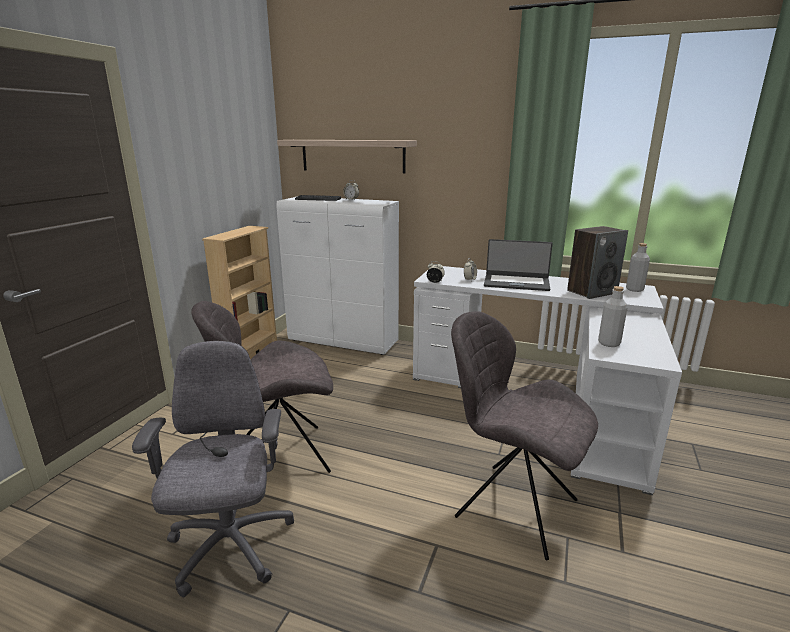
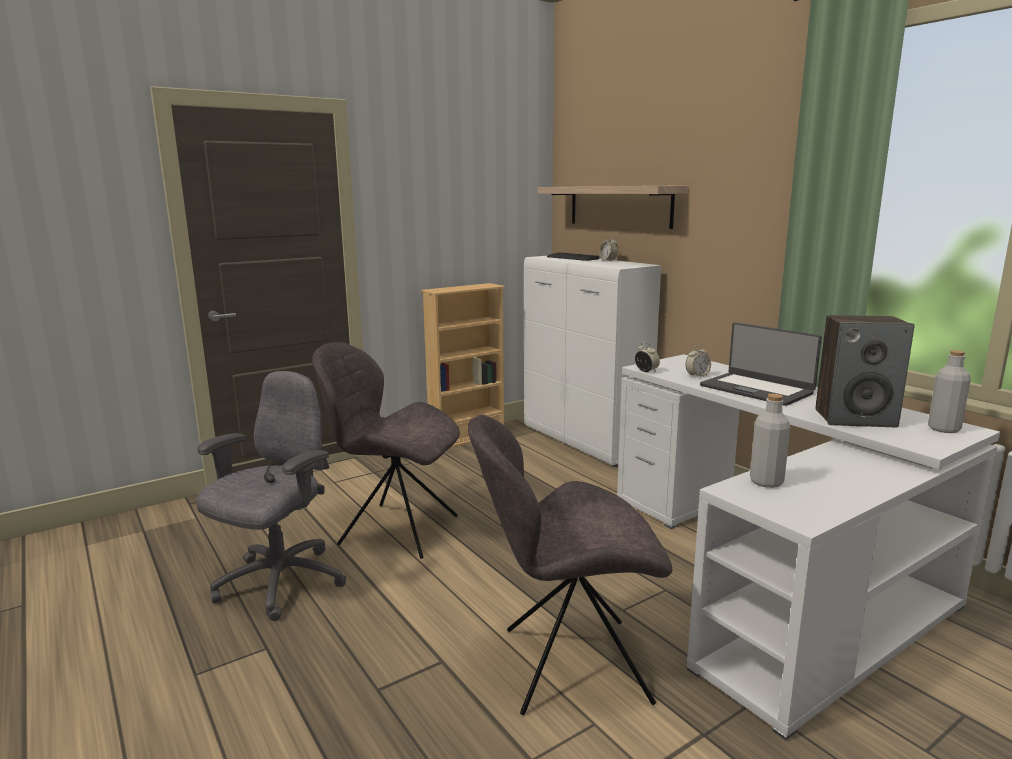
camera: 35 degrees right, 5 degrees down
(512, 506) = (568, 665): grey chair -> grey chair turned 75 degrees counterclockwise

